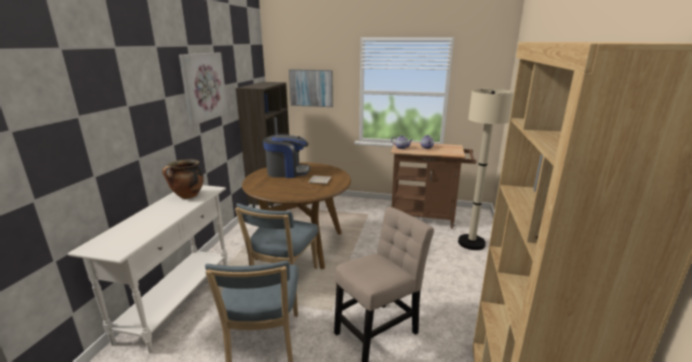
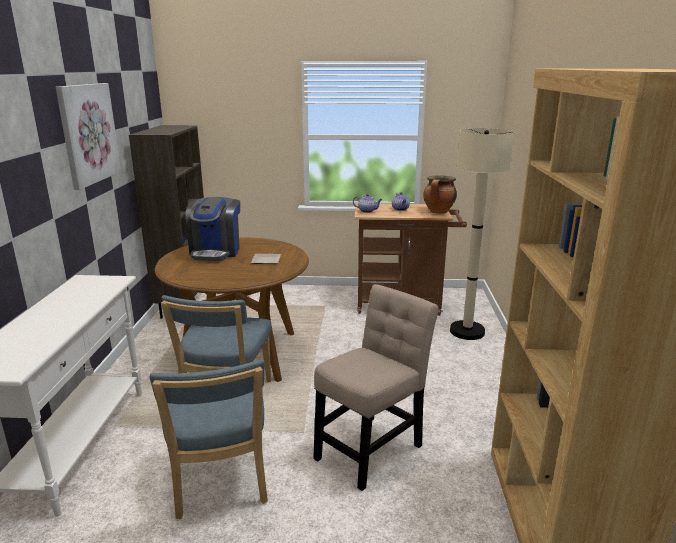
camera: 10 degrees left, 0 degrees up
(188, 196) = (84, 291): cooking pot -> cooking pot (438, 212)
(287, 172) = (216, 251): coffee machine -> coffee machine turned 105 degrees clockwise
(311, 88) = (233, 133): picture -> none

